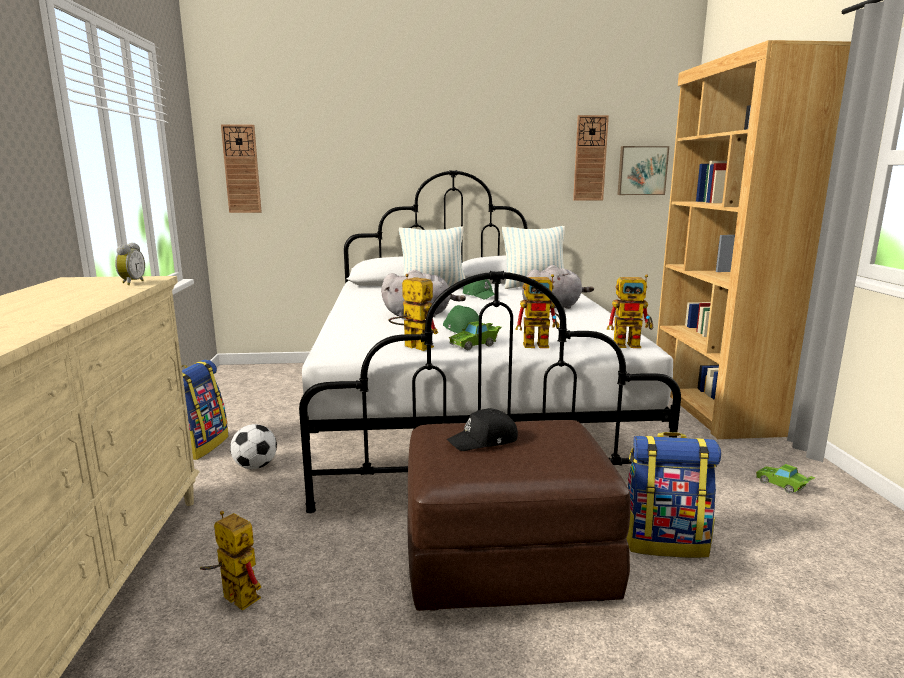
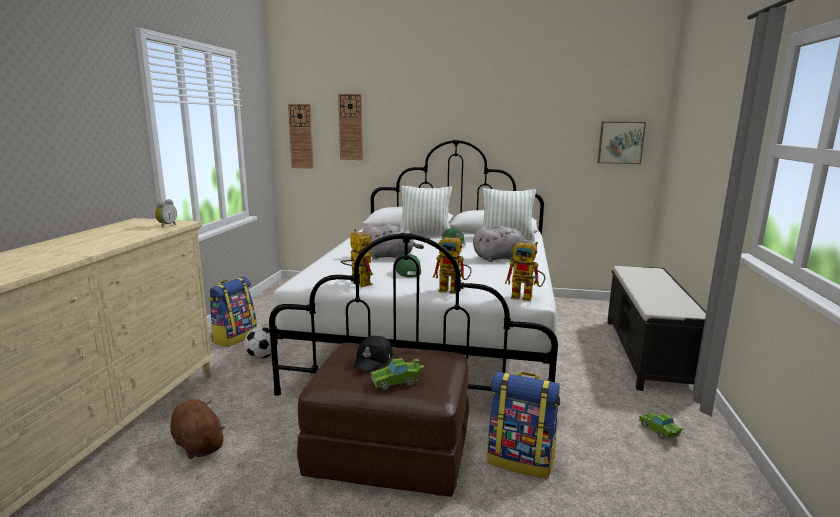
camera: 15 degrees right, 0 degrees up
(233, 596) = (198, 444): toy robot -> brown plush toy
(475, 345) = (404, 286): green toy car -> green toy car (397, 382)
(484, 441) = (373, 360): black cap -> black cap turned 60 degrees counterclockwise
(590, 158) = (573, 131): wall clock -> wall clock (351, 127)
(712, 406) = (647, 354): brown bookcase -> black bench

